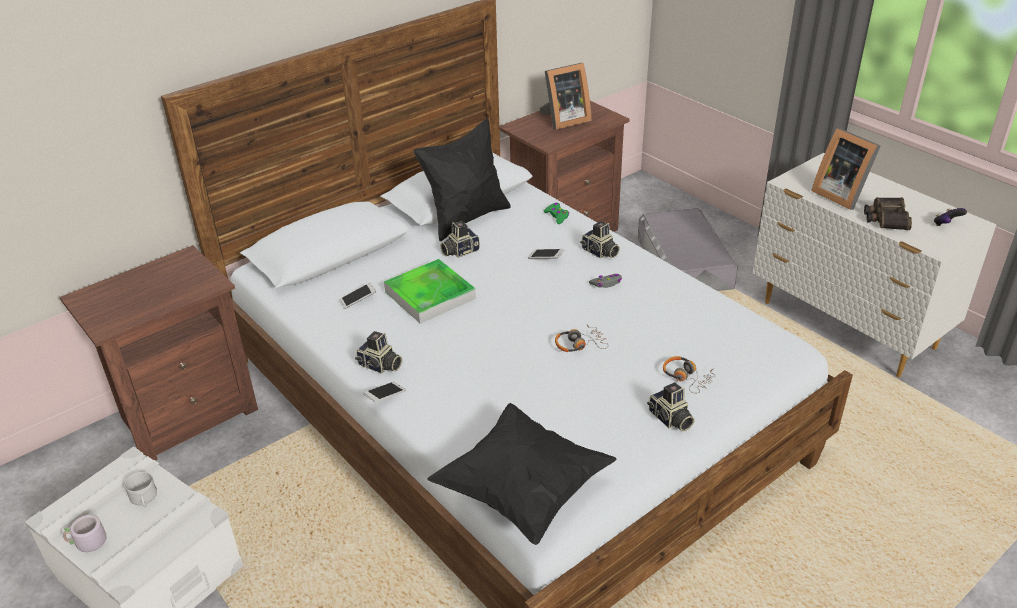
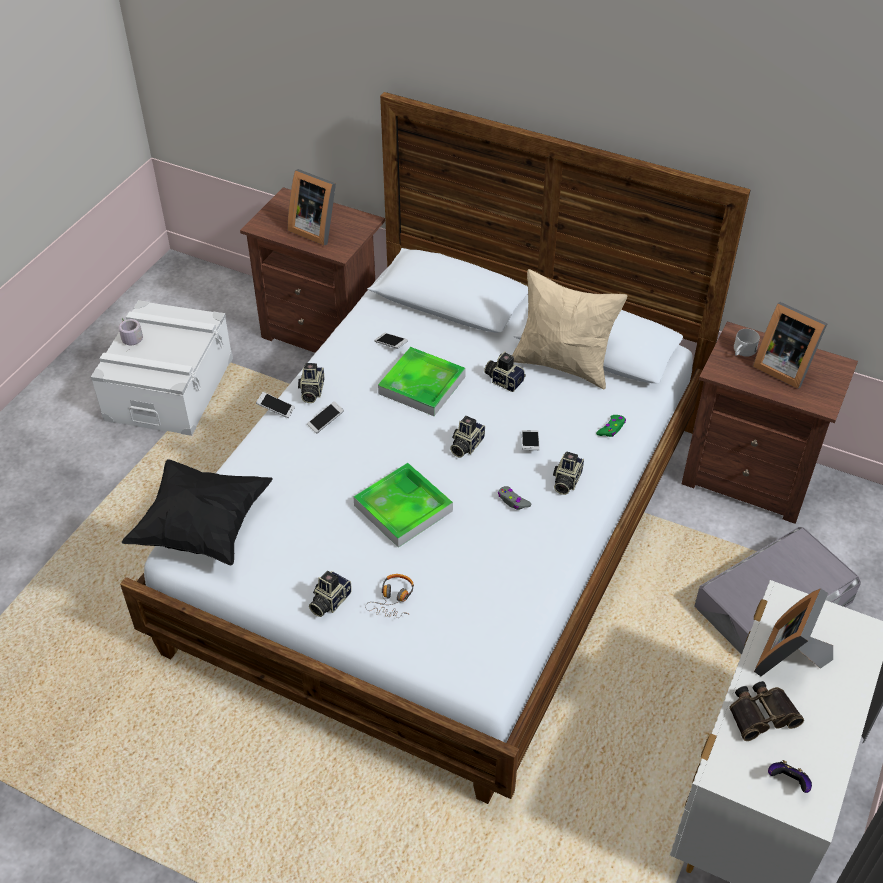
camera: 65 degrees right, 10 degrees up
(144, 499) = (177, 344): white mug -> white mug (742, 352)
(158, 290) = (315, 229): none -> picture frame
(431, 365) = (325, 421): none -> phone
(466, 218) = (563, 365): black pillow -> beige pillow
(524, 291) = (465, 445): none -> camera
(580, 344) = (403, 508): headphones -> tray

